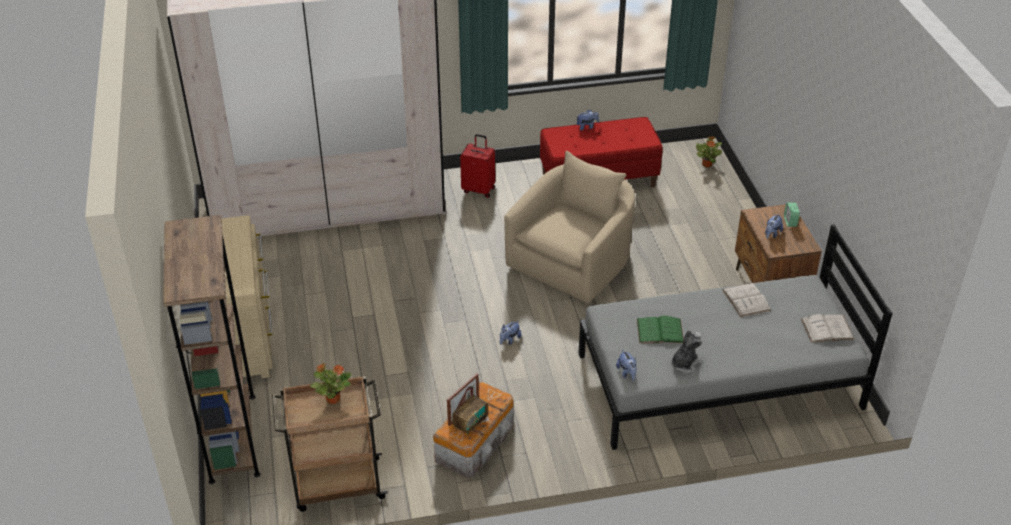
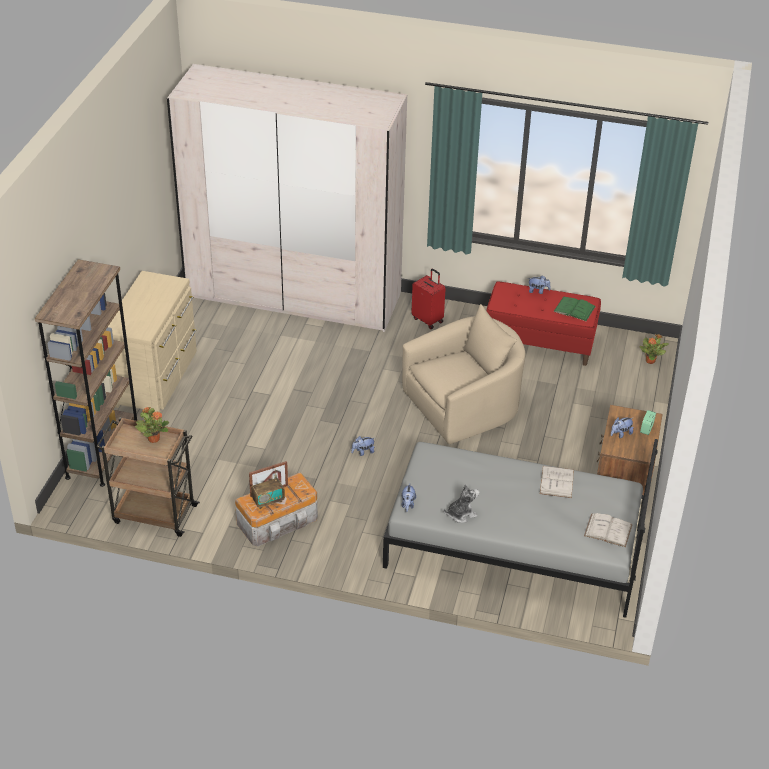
camera: 25 degrees right, 0 degrees up
(660, 331) = (461, 481): green book -> green book (574, 309)

